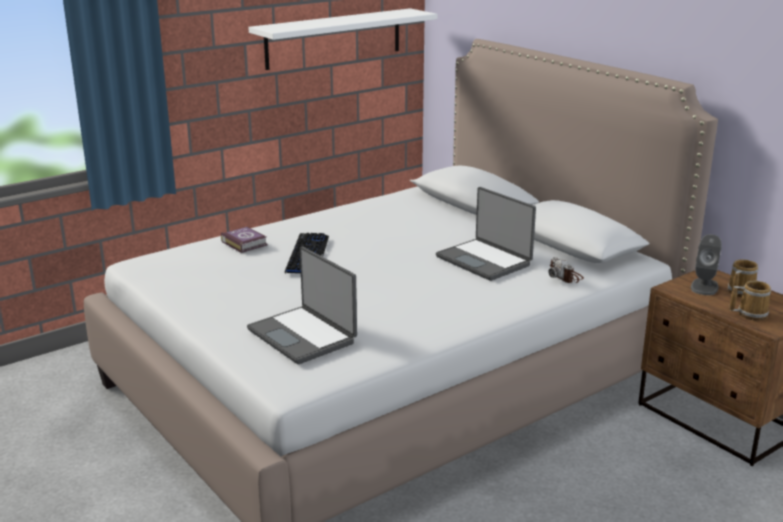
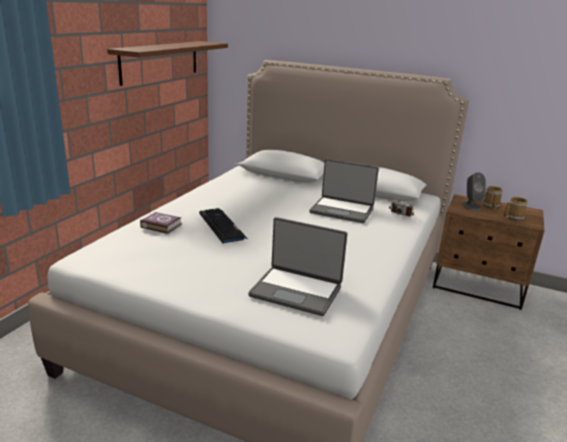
camera: 30 degrees left, 0 degrees up
(334, 38) = (160, 61): white shelf -> brown shelf

